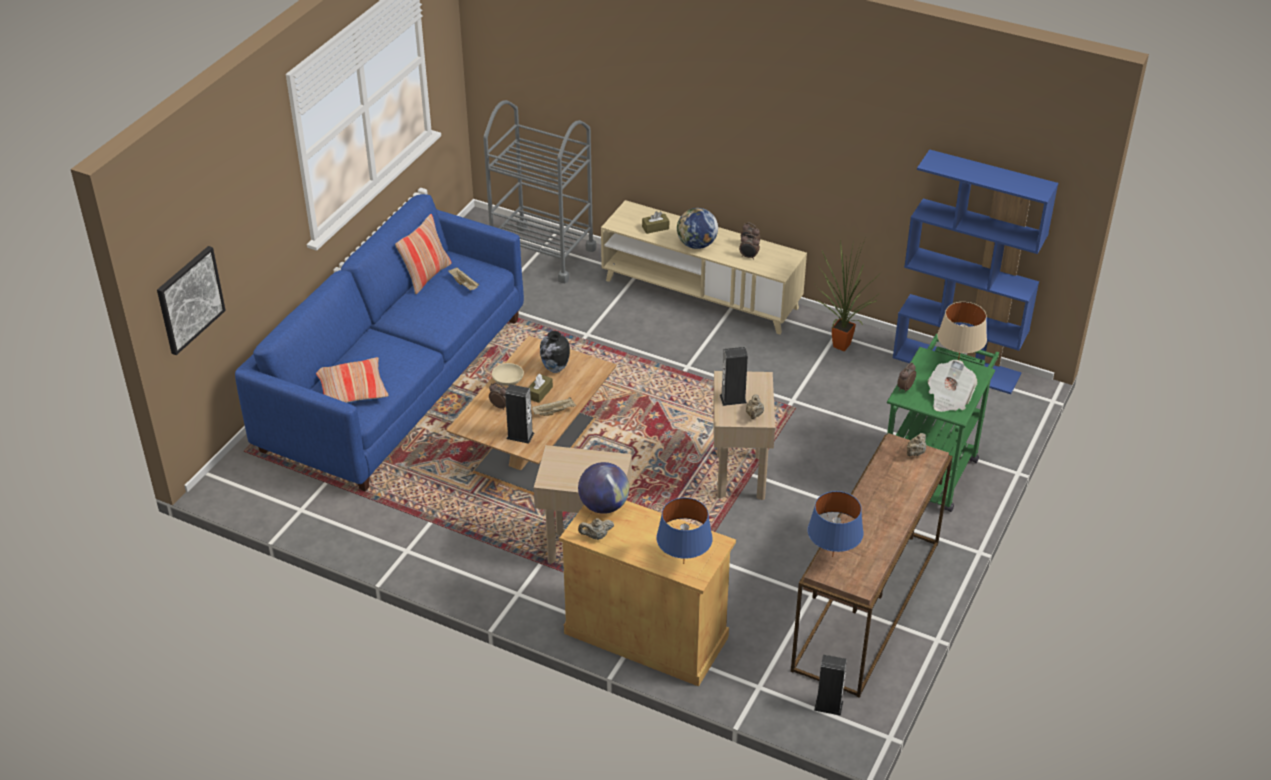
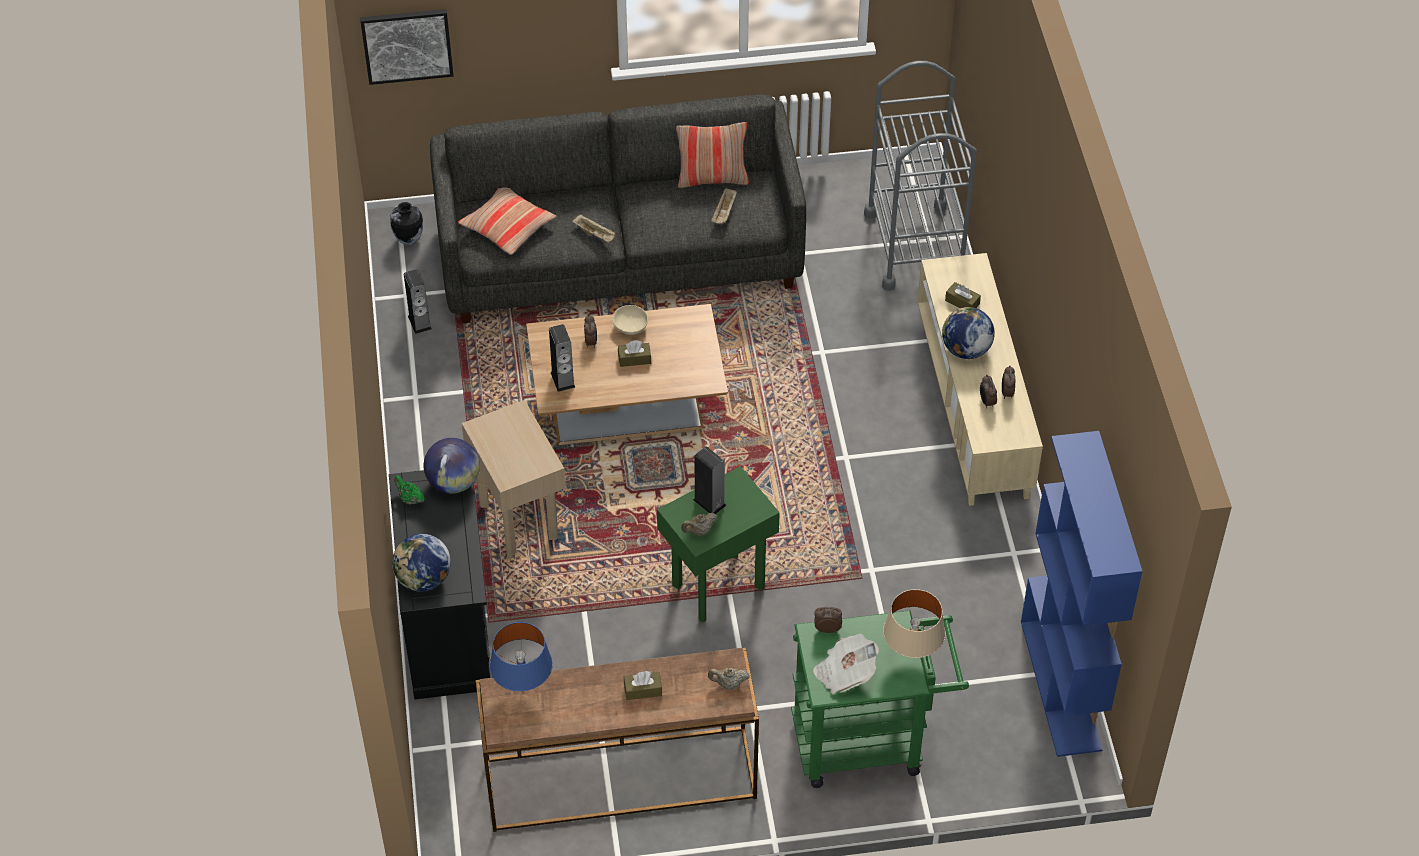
camera: 55 degrees right, 10 degrees up
(394, 383) = (620, 255): blue sofa -> grey sofa
(554, 412) = (617, 385): beige tray -> beige tray (595, 234)
(555, 369) = (678, 351): vase -> vase (408, 240)
(596, 536) = (410, 499): beige teapot -> green teapot
(646, 634) = (448, 626): beige cabinet -> black cabinet
(683, 563) = (423, 579): blue table lamp -> globe
(739, 477) = (717, 585): beige side table -> green side table
(828, 706) = (465, 812): speaker -> speaker (419, 322)
(839, 347) = (994, 567): potted plant -> none
(886, 496) = (643, 690): none -> brown tissue box

